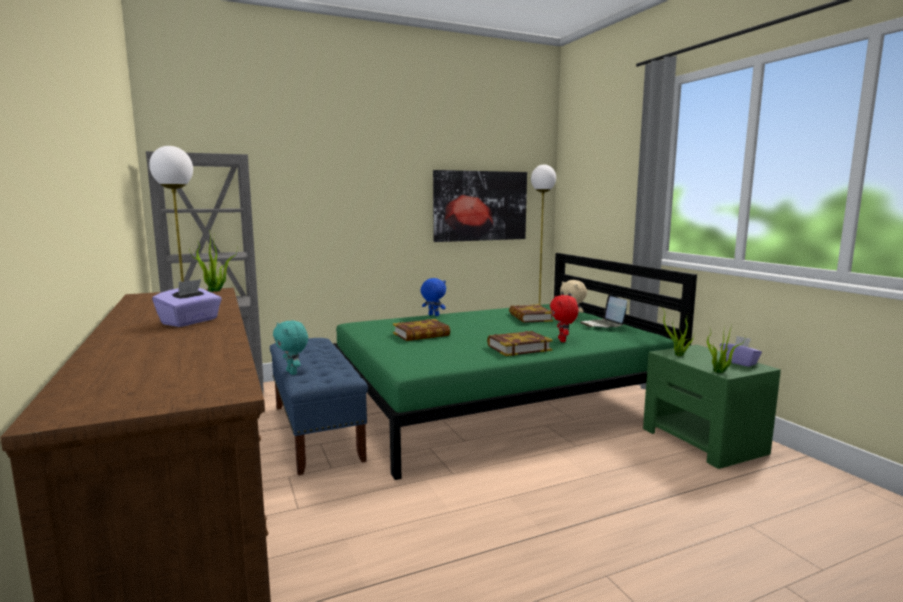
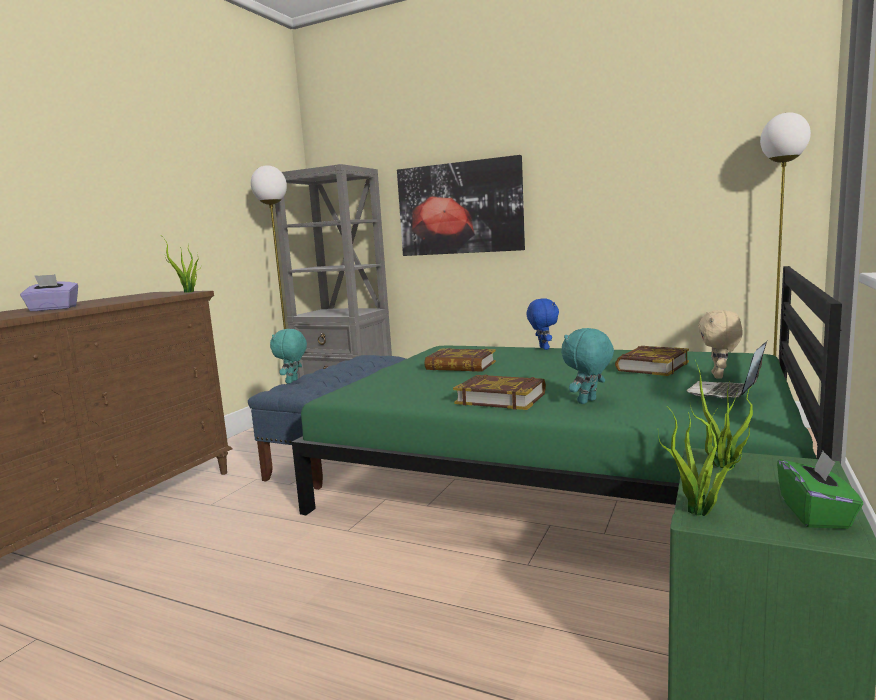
camera: 50 degrees right, 0 degrees up
(480, 206) = (669, 195): picture -> picture (460, 208)
(563, 340) = (588, 402): red plush toy -> turquoise plush toy
(739, 362) = (815, 514): purple tissue box -> green tissue box

